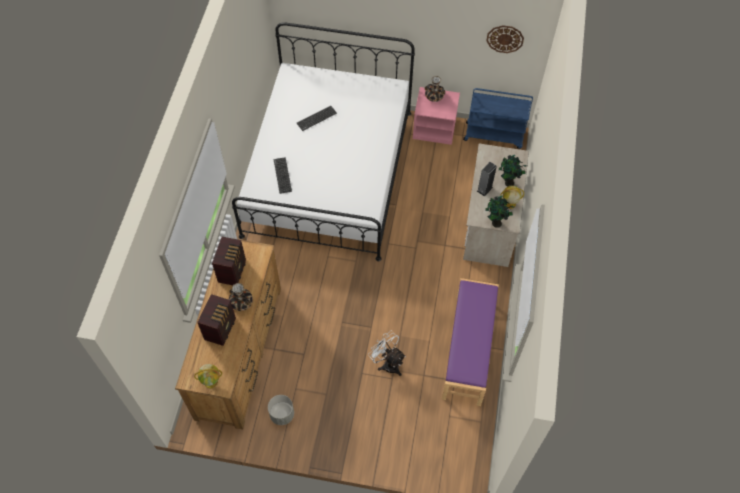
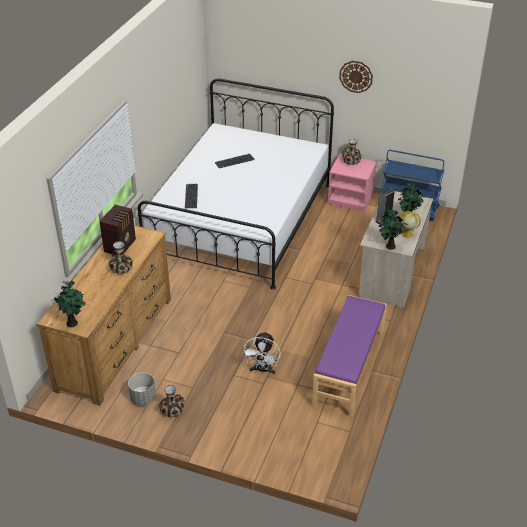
camera: 10 degrees right, 20 degrees down
(211, 381) = (73, 323): globe -> potted plant
(221, 328) = (95, 285): radio -> none
(312, 424) = (171, 410): none -> vase
(388, 363) = (262, 370): white fan -> white fan turned 135 degrees counterclockwise
(505, 38) = (417, 97): wall clock -> wall clock (356, 76)

